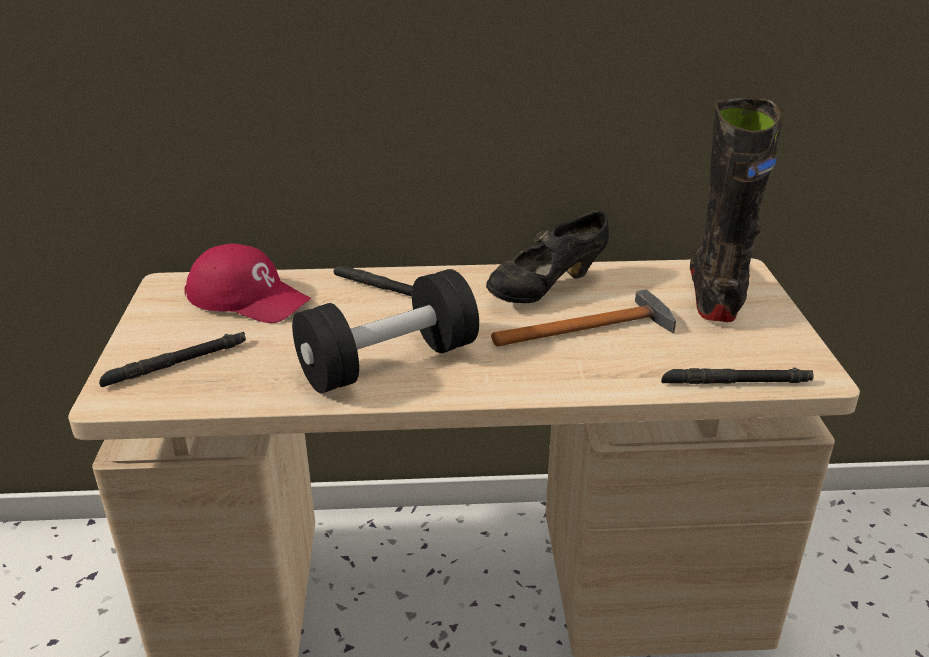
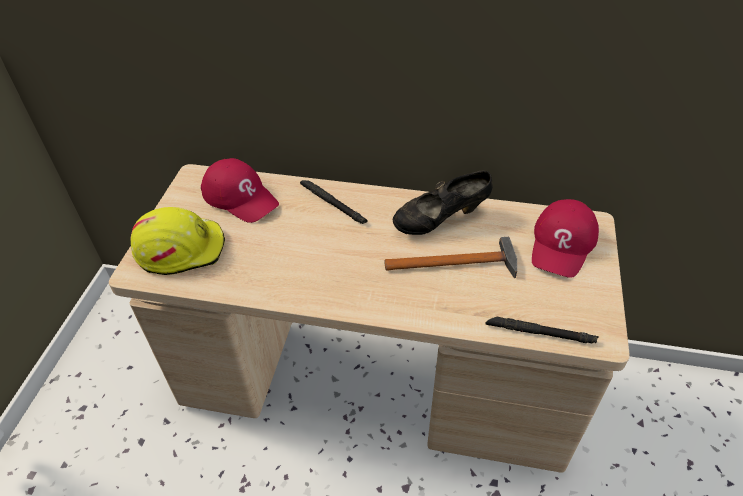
camera: 15 degrees right, 15 degrees up
(176, 364) = (180, 248): black flashlight -> yellow hard hat
(388, 362) = (311, 271): black dumbbell -> none
(715, 292) = (562, 243): black boot -> red cap

